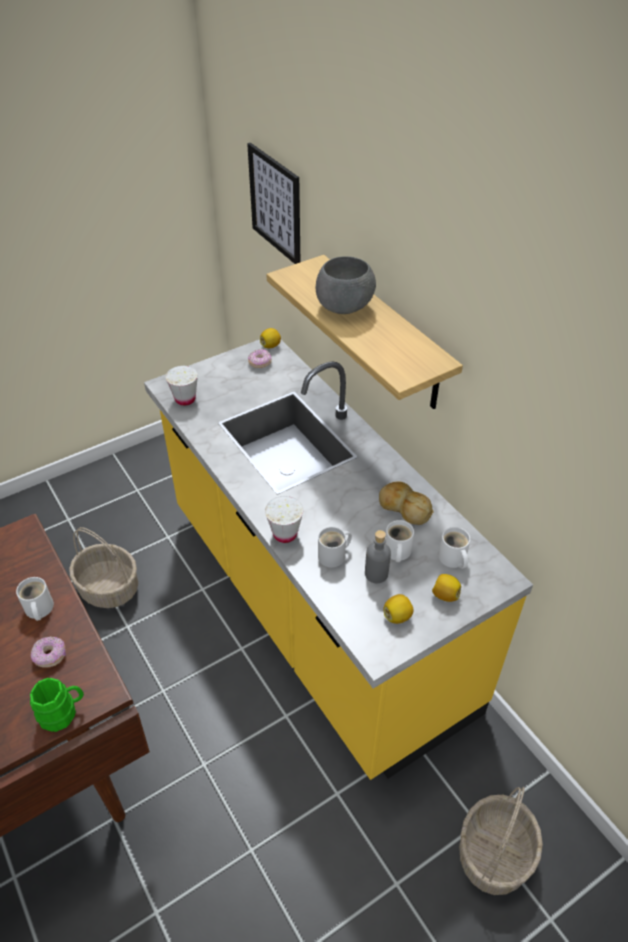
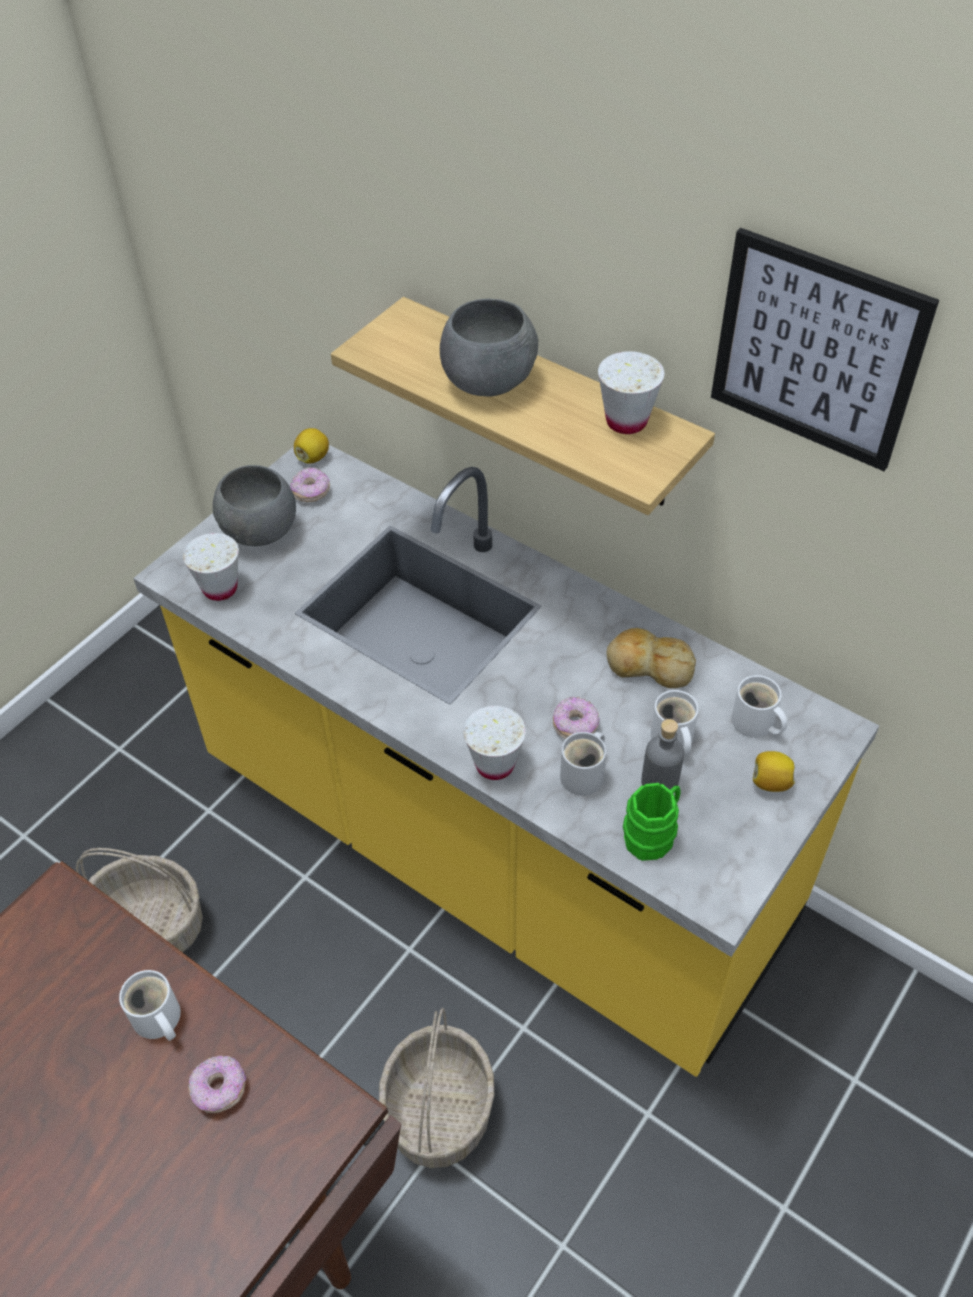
camera: 20 degrees left, 5 degrees up
(63, 713) = (291, 1171): green mug -> green mug (653, 833)
(221, 376) = (259, 532): none -> grey bowl
(275, 204) = (283, 225): picture -> picture (816, 351)
(343, 527) = (575, 725): none -> donut
(397, 616) = (720, 837): lemon -> none
(412, 346) = (626, 421): none -> white cup
(493, 853) = (892, 1112): basket -> basket (438, 1110)

